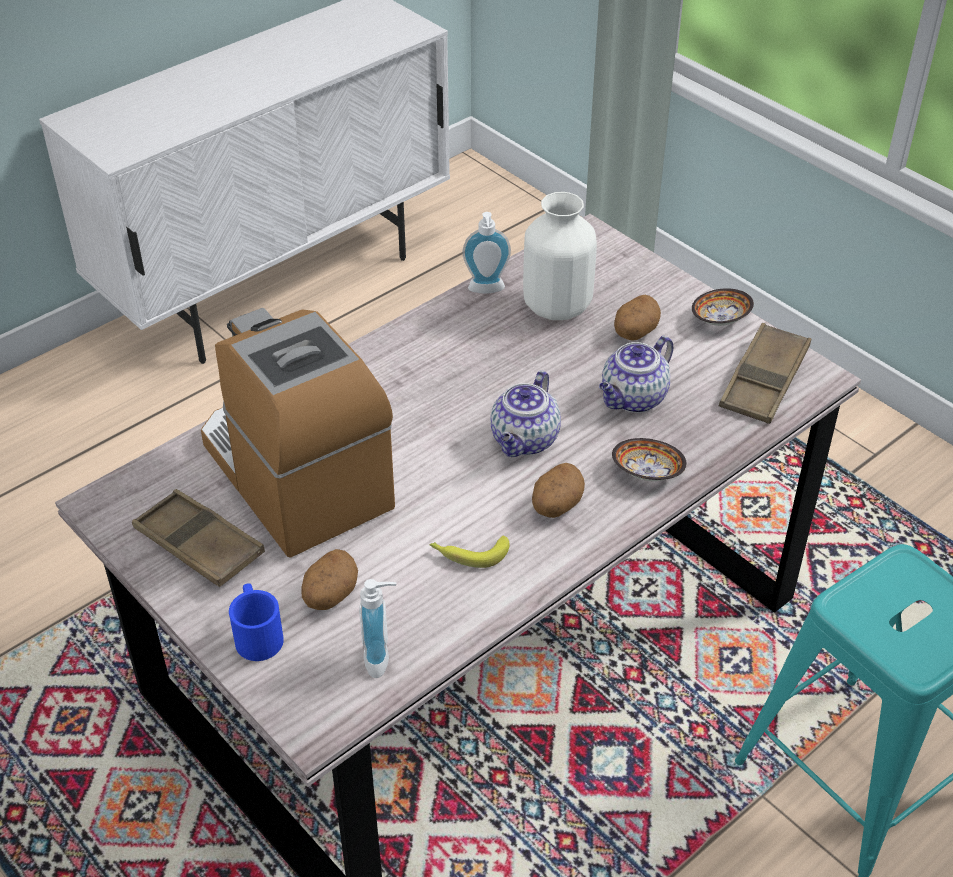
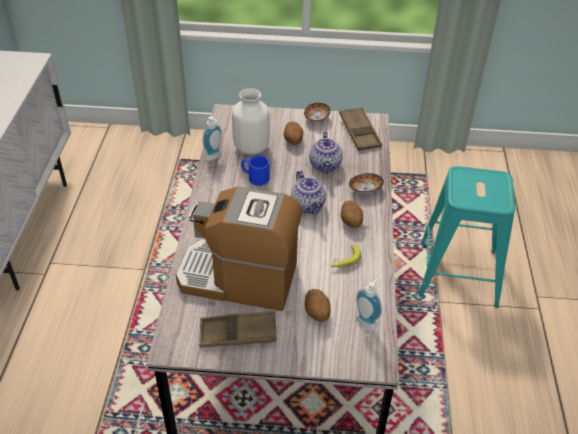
camera: 45 degrees left, 0 degrees up
(257, 633) = (310, 348): blue mug -> blue mug (255, 177)

